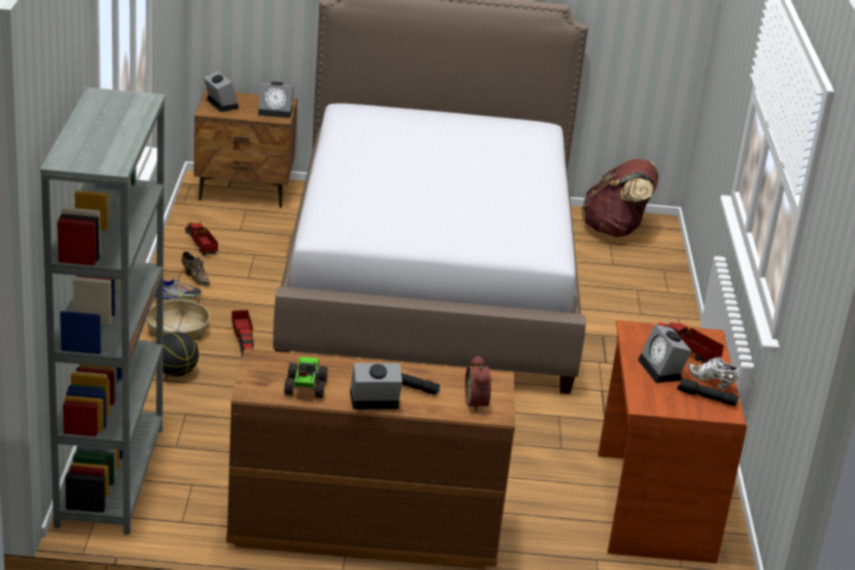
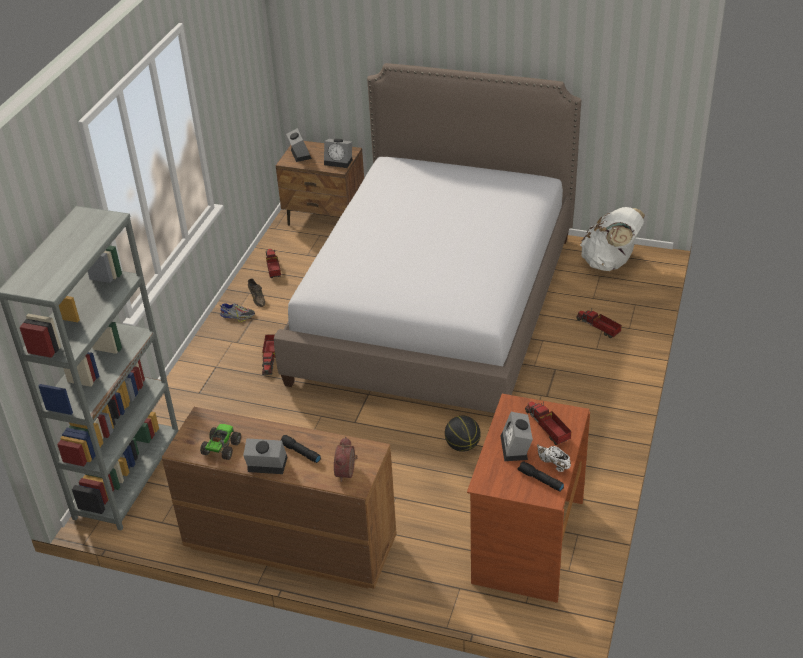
camera: 20 degrees right, 10 degrees up
(176, 372) = (209, 386): basketball -> basketball (462, 446)
(177, 330) = (225, 347): basket -> none
(615, 230) = (610, 263): brown backpack -> white backpack
(633, 293) = (598, 328): none -> toy truck

